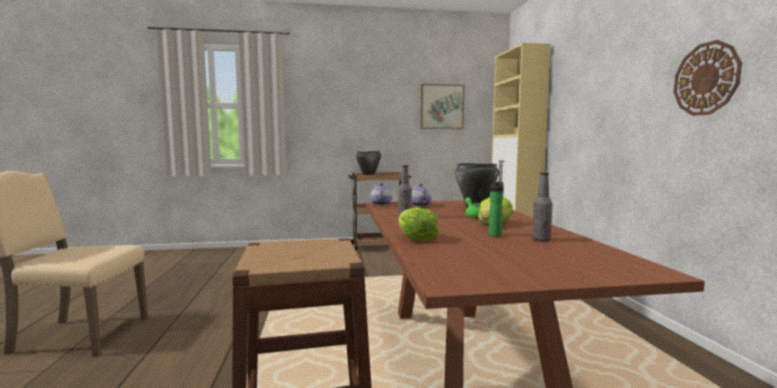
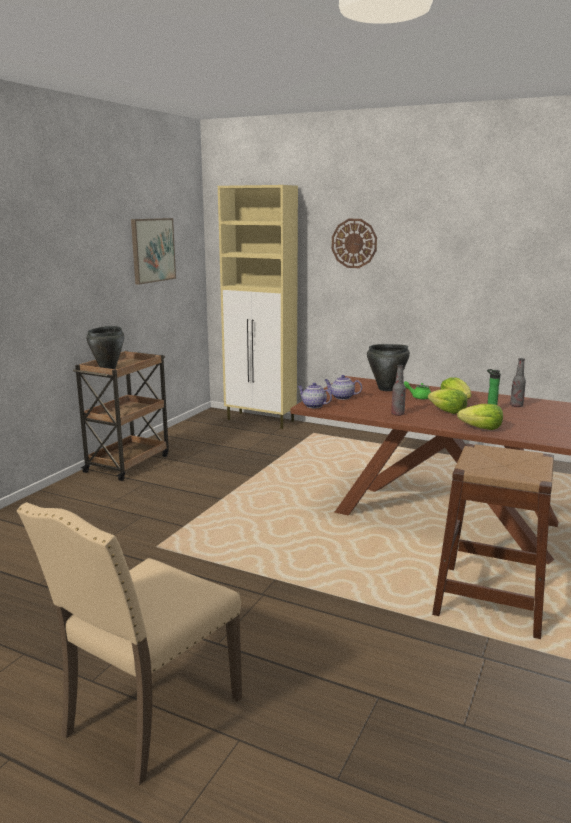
camera: 55 degrees left, 10 degrees up
(449, 226) = (447, 411): none -> lettuce
(706, 79) = (490, 260): wall clock -> wall clock (354, 243)

